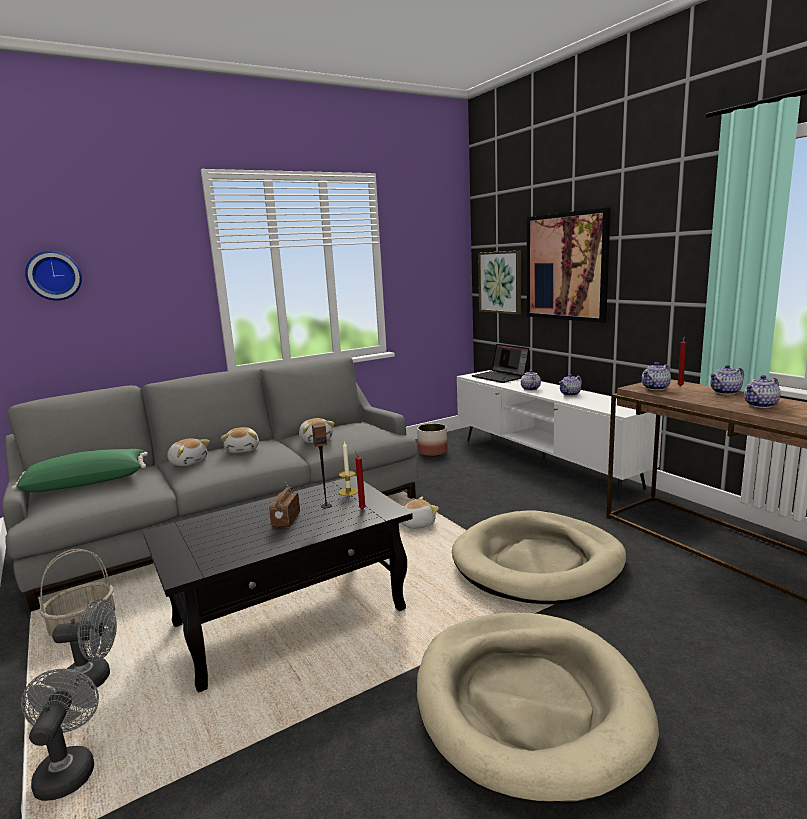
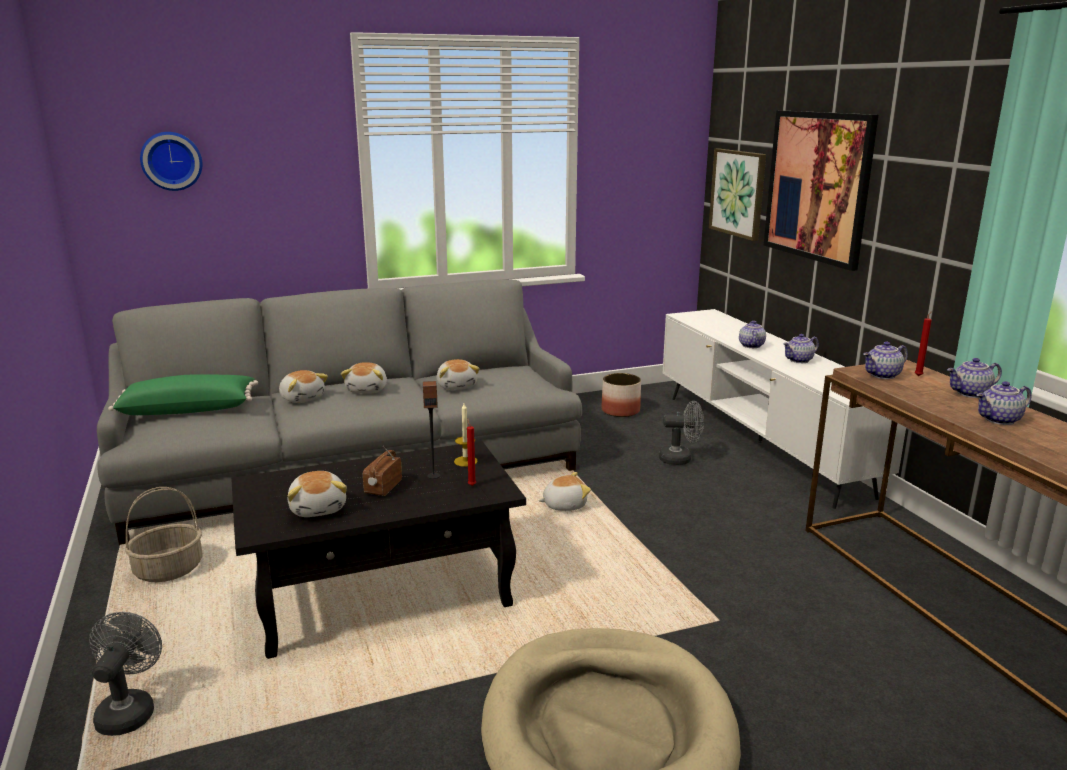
camera: 10 degrees right, 5 degrees up
(94, 679) = (169, 627): grey fan -> grey fan (680, 459)
(234, 544) = (319, 508): none -> plush toy
(500, 377) = (722, 322): laptop -> none
(538, 562) = (691, 575): beige dog bed -> none

